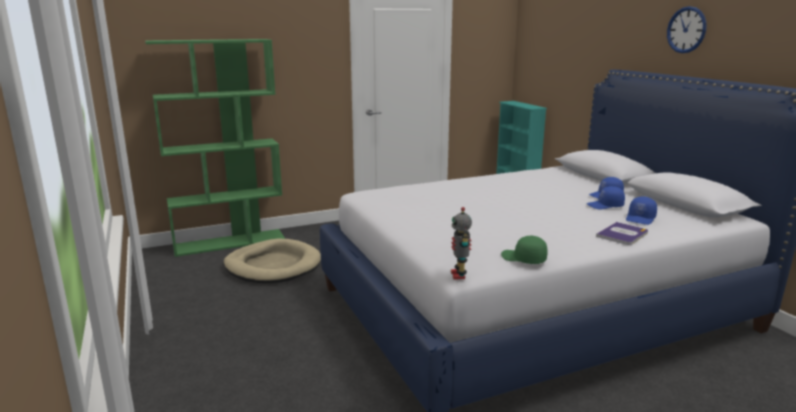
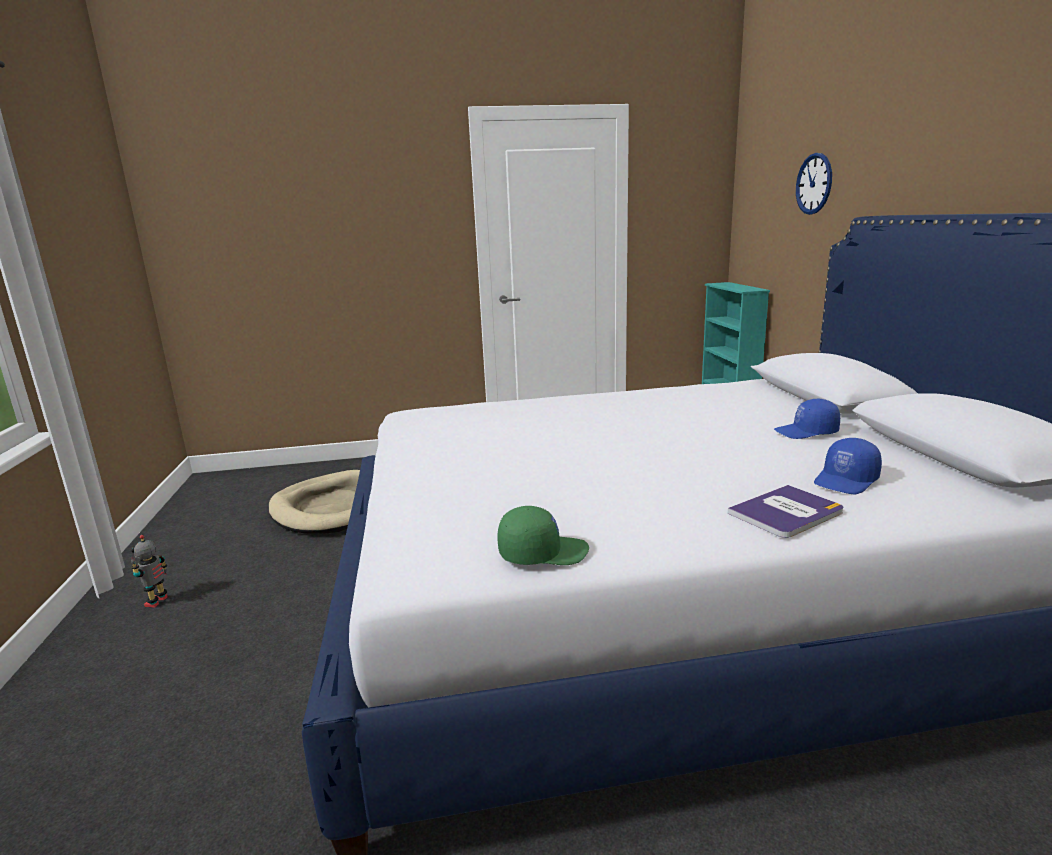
camera: 15 degrees right, 0 degrees up
(230, 242) = (309, 471): green bookcase -> none
(459, 275) = (391, 578): toy robot -> toy robot (158, 602)
(523, 259) = (542, 552): green cap -> green cap turned 120 degrees clockwise
(605, 206) = (792, 451): blue cap -> none
(686, 30) = (991, 127): wall clock -> wall clock (814, 184)

